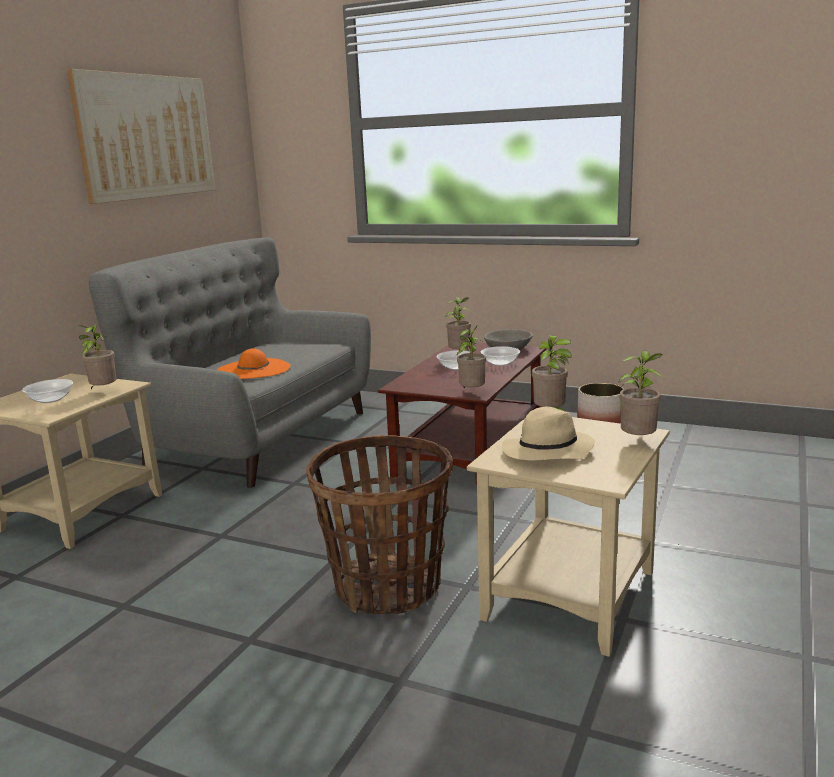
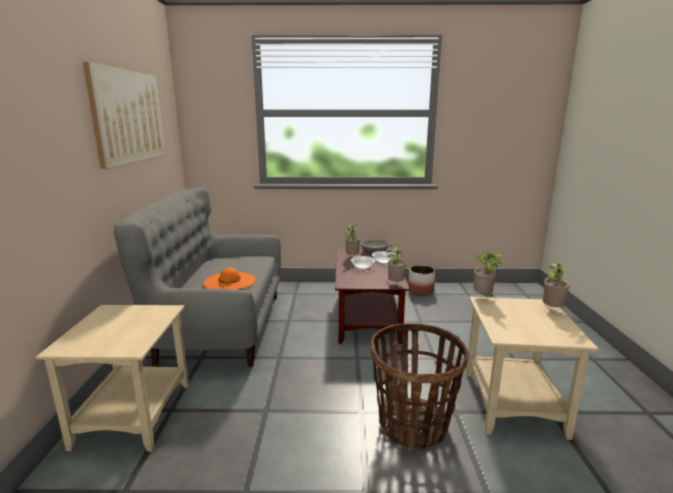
camera: 25 degrees left, 0 degrees up
(50, 399) = (114, 333): bowl -> none
(103, 391) = (154, 318): potted plant -> none
(547, 452) = (519, 325): beige hat -> none

